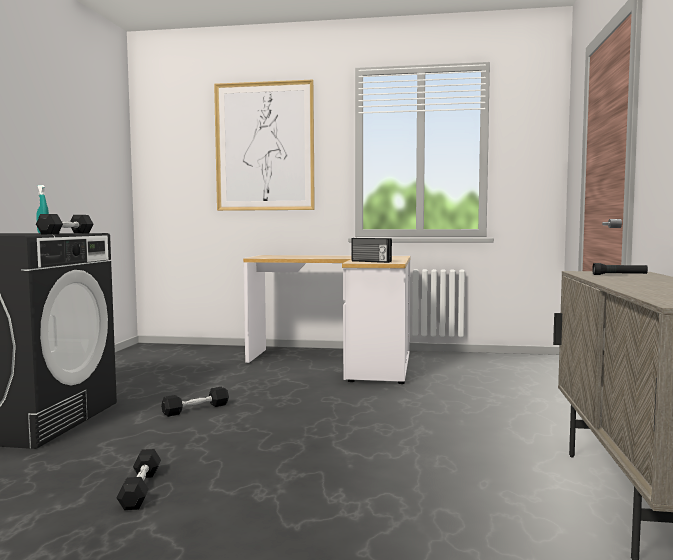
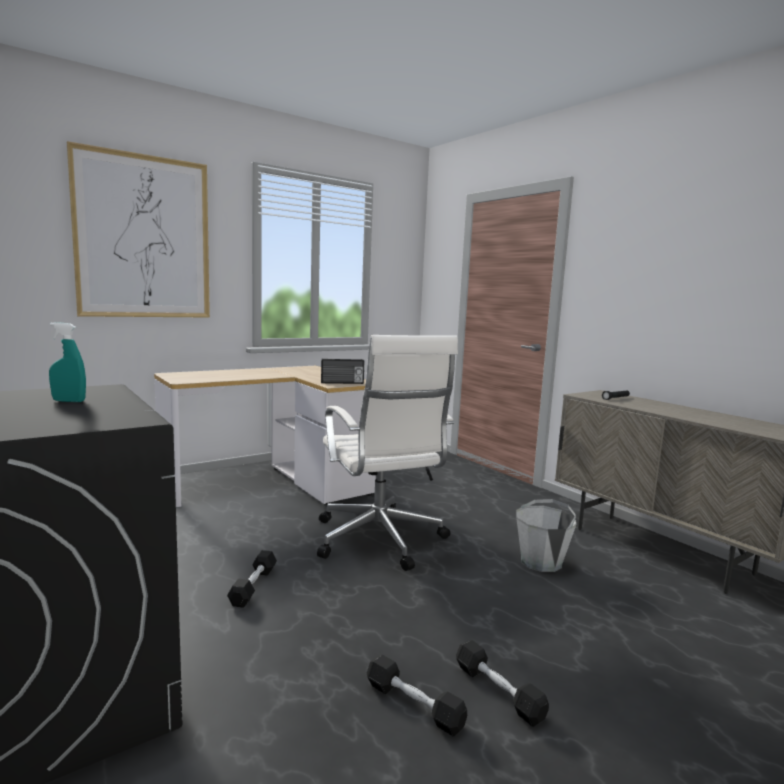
camera: 45 degrees left, 5 degrees up
(66, 233) = (127, 400): black dumbbell -> black dumbbell (498, 692)
(335, 410) = (379, 540): none -> white office chair
(449, 462) = (541, 562): none -> grey bucket

